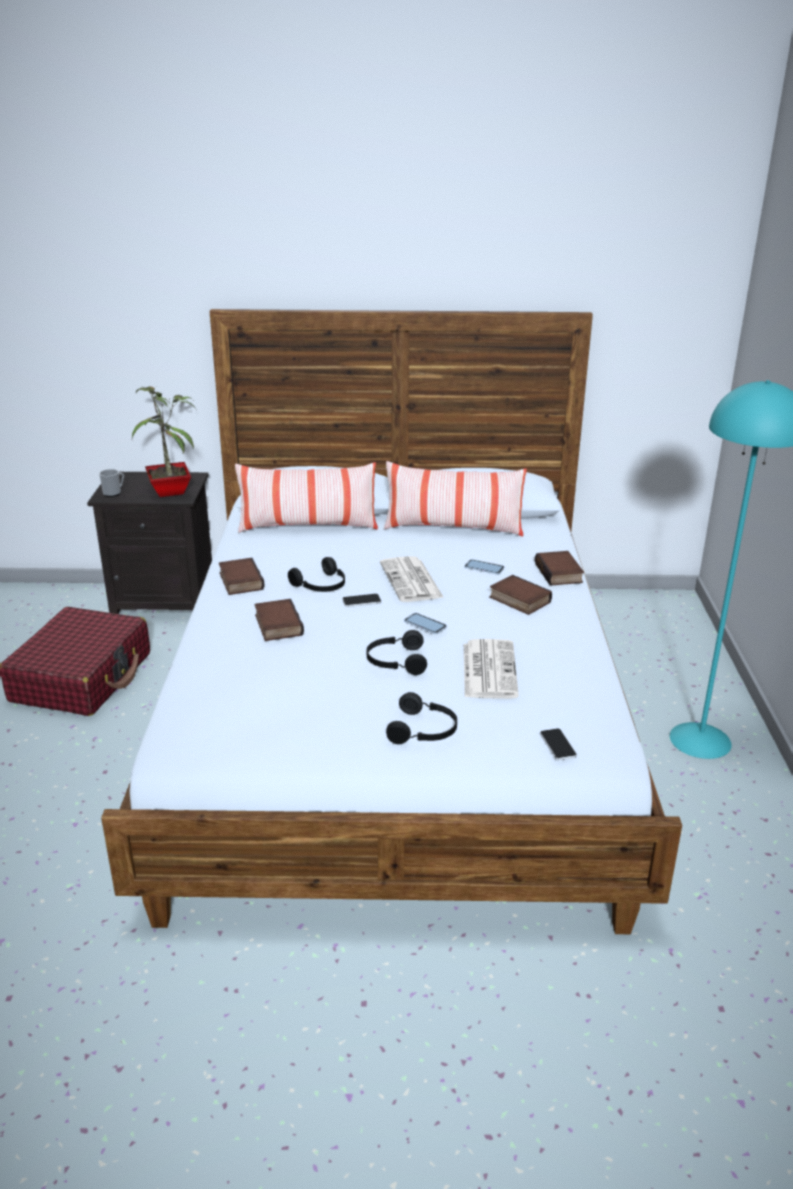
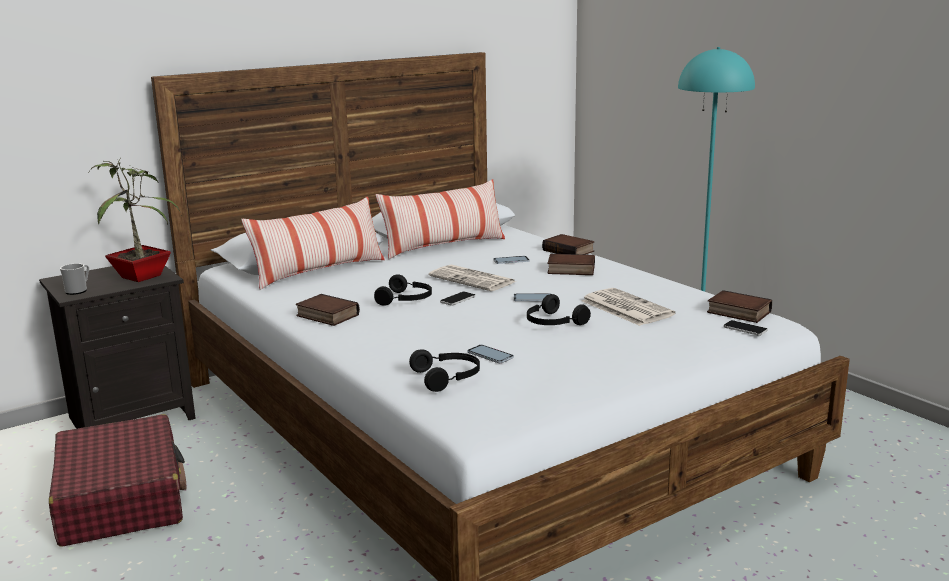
camera: 35 degrees left, 10 degrees down
(277, 625) = (418, 329): book -> book (737, 312)
(280, 678) = (490, 355): none -> phone
(424, 730) = (649, 350): black headphones -> black headphones (448, 377)

